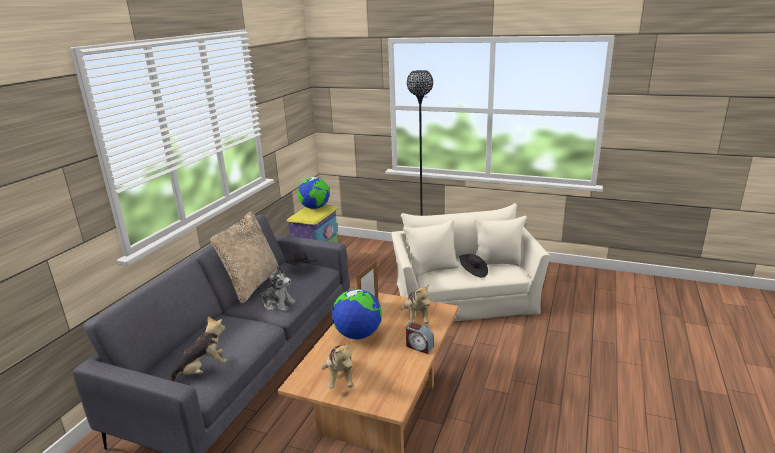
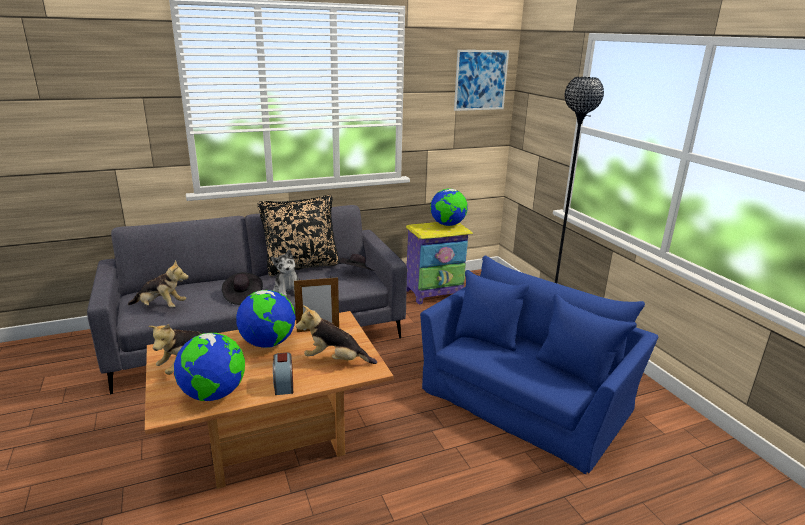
camera: 45 degrees right, 0 degrees up
(253, 285) = (302, 268): beige pillow -> black pillow
(294, 83) = (481, 80): none -> picture
(395, 378) = (214, 394): none -> globe
(416, 318) = (335, 360): plush toy -> plush toy turned 60 degrees clockwise
(465, 297) = (526, 398): beige armchair -> blue armchair
(473, 272) = (521, 365): black hat -> black hat (242, 296)

